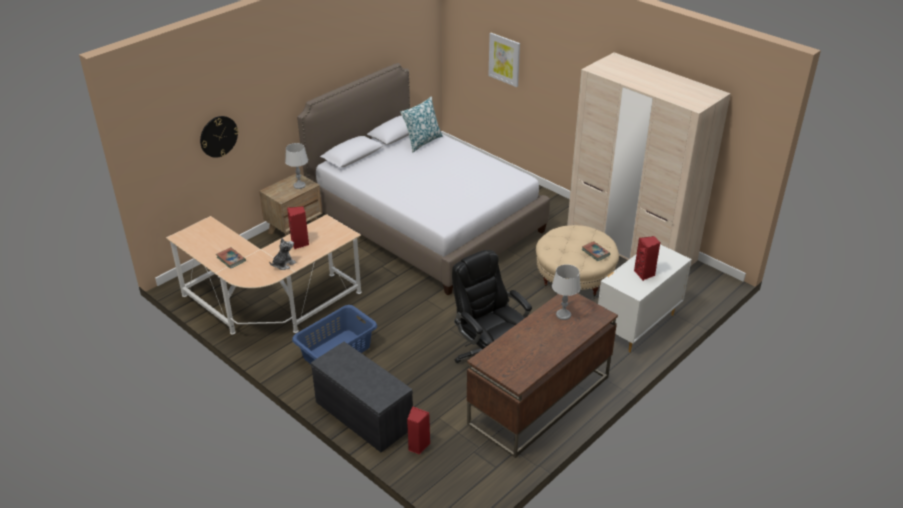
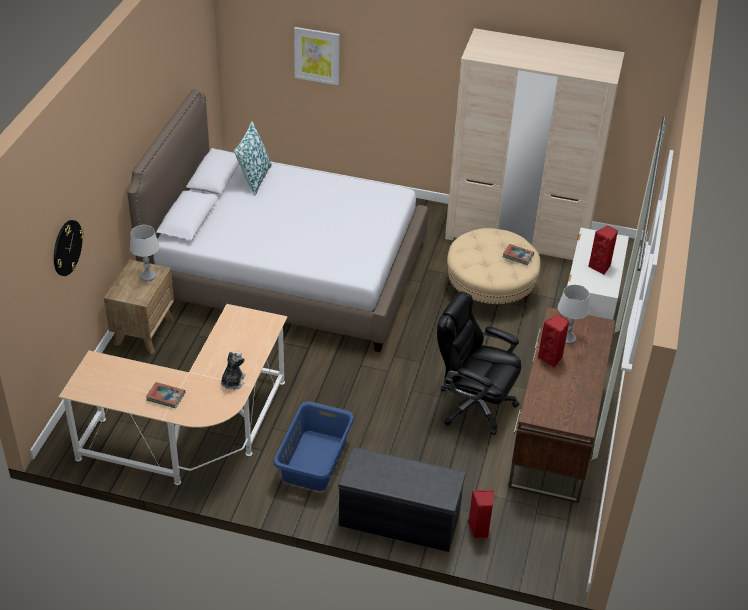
camera: 30 degrees left, 5 degrees up
(300, 243) = (228, 350): red speaker -> red speaker (551, 358)

